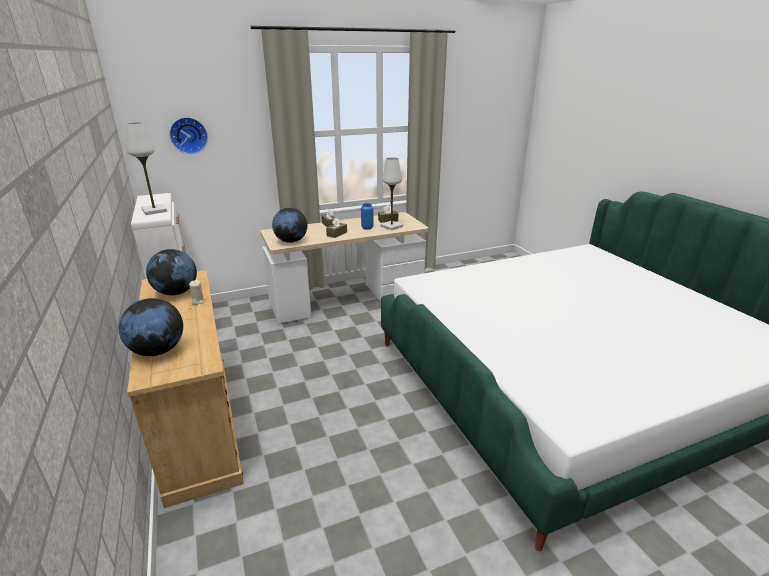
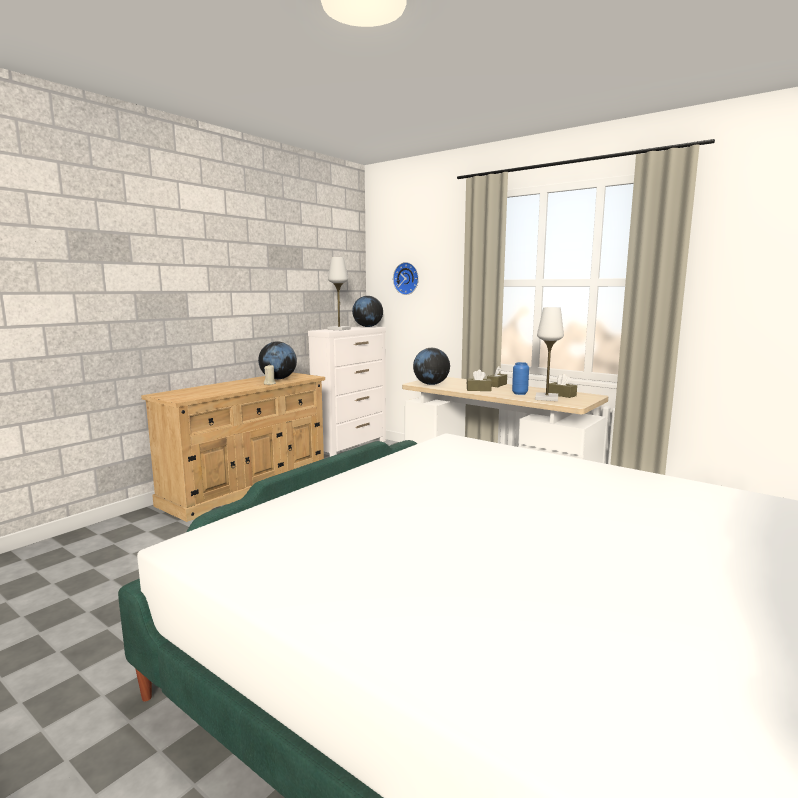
camera: 60 degrees right, 15 degrees down
(158, 351) = (193, 390): globe -> globe (367, 326)

